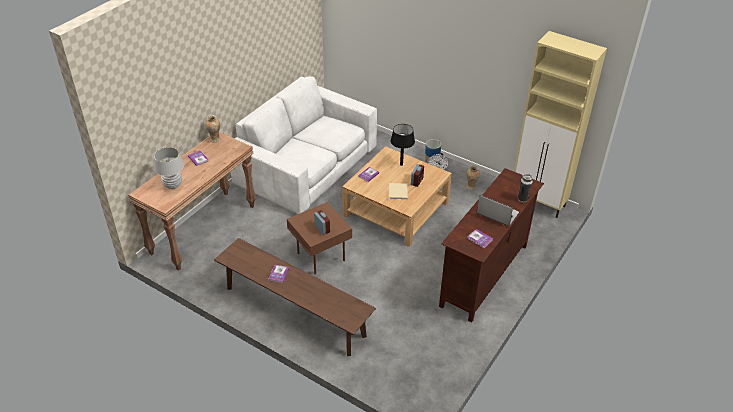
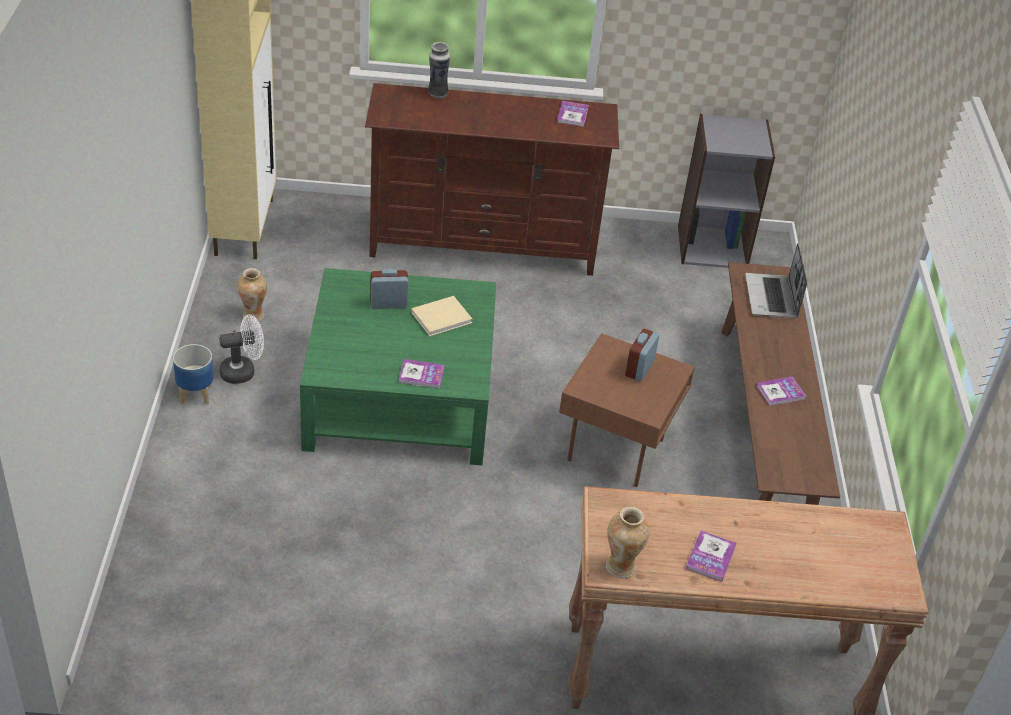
camera: 125 degrees left, 0 degrees up
(173, 185) = (827, 549): white table lamp -> none
(306, 165) = (359, 601): white sofa -> none
(396, 209) = (400, 396): beige coffee table -> green coffee table
(401, 164) = (350, 340): black table lamp -> none
(436, 373) = (712, 246): none -> grey bookcase
(497, 214) = (498, 111): laptop -> laptop (772, 298)

